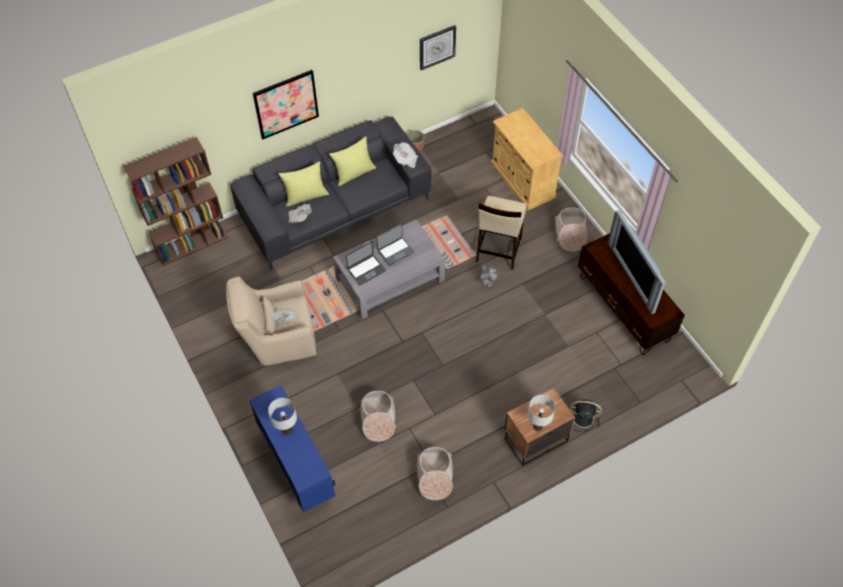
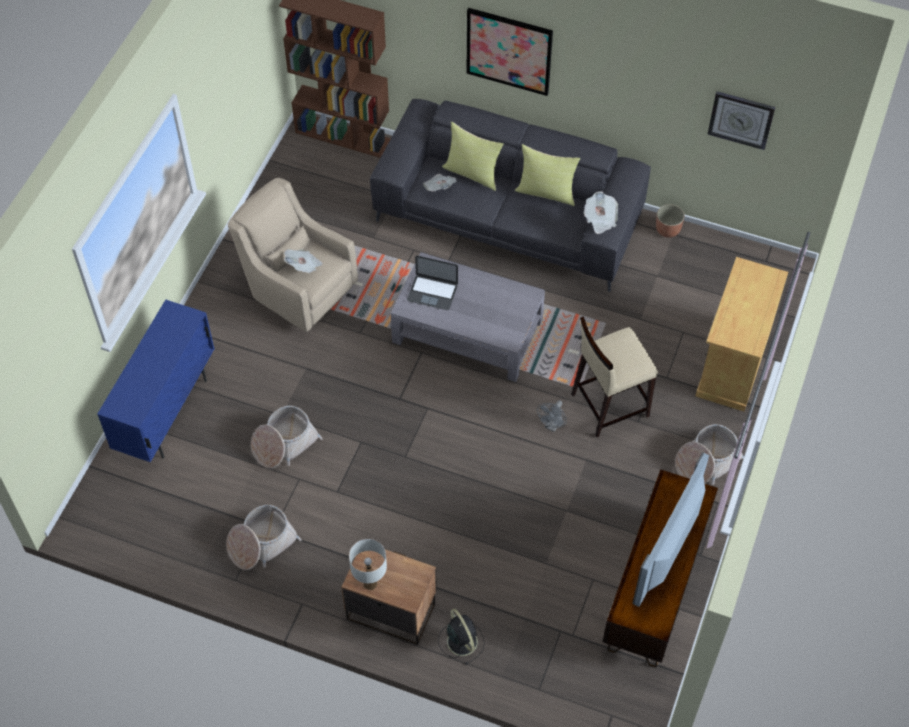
camera: 50 degrees right, 0 degrees up
(287, 430) = (158, 355): white table lamp -> none
(395, 251) = (482, 300): laptop -> none

